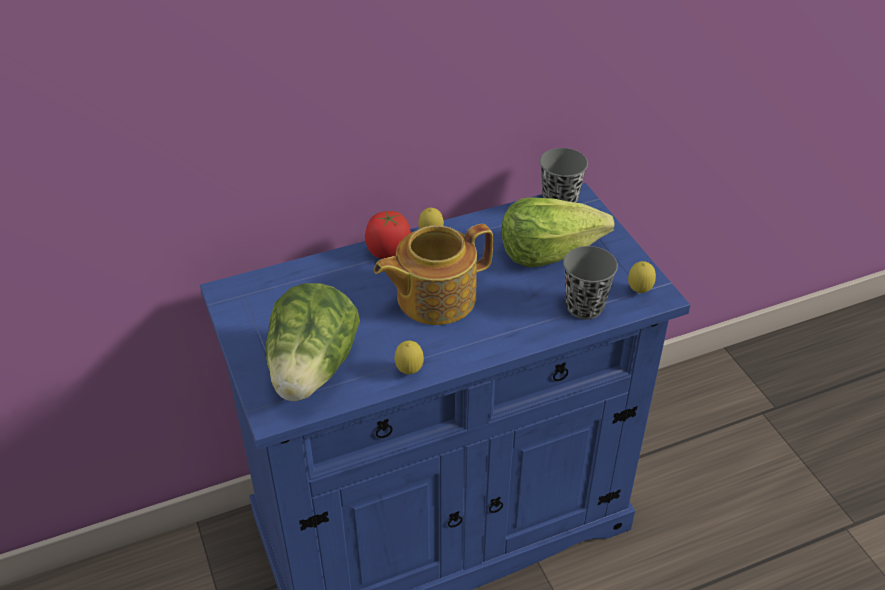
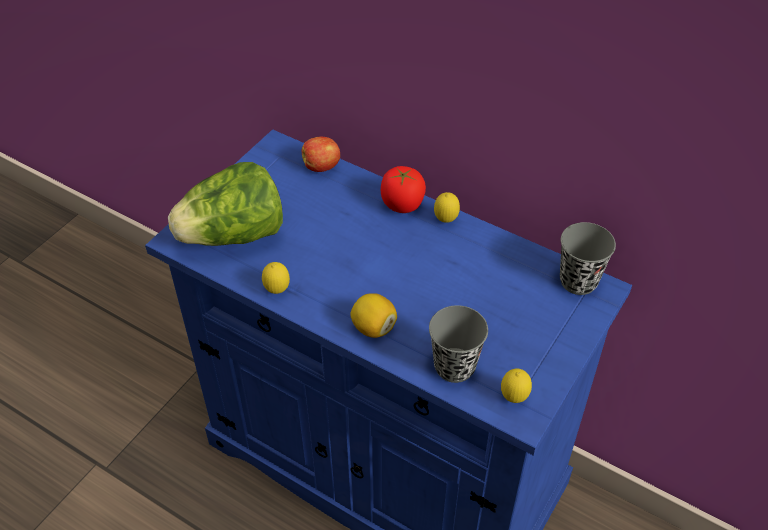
camera: 55 degrees right, 5 degrees up
(288, 276) = (322, 167): none -> apple
(434, 297) = (374, 261): teapot -> none
(505, 332) = (373, 327): none -> lemon
(549, 251) = (505, 305): lettuce -> none

